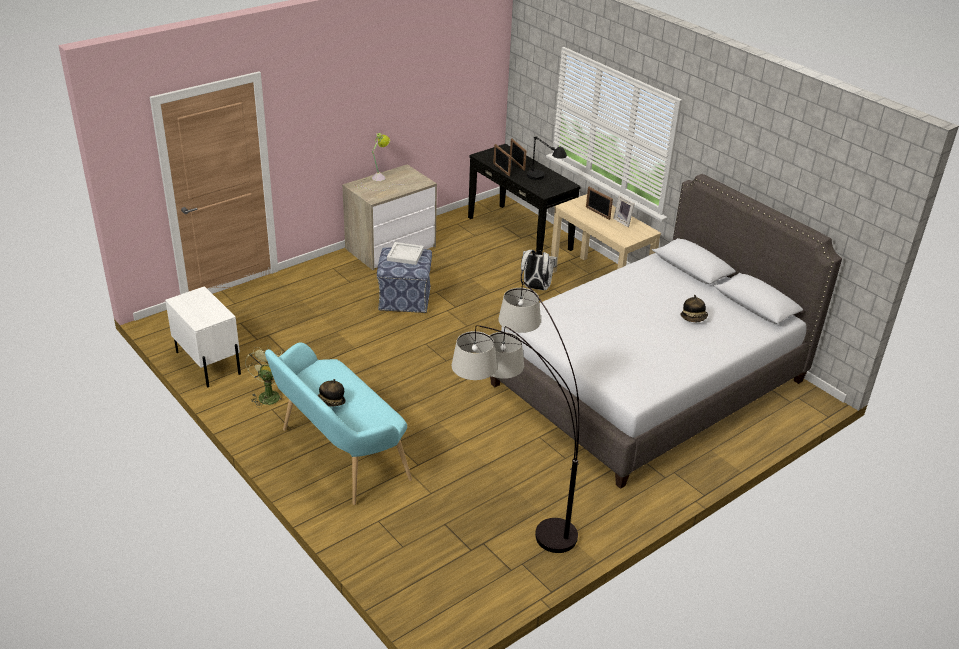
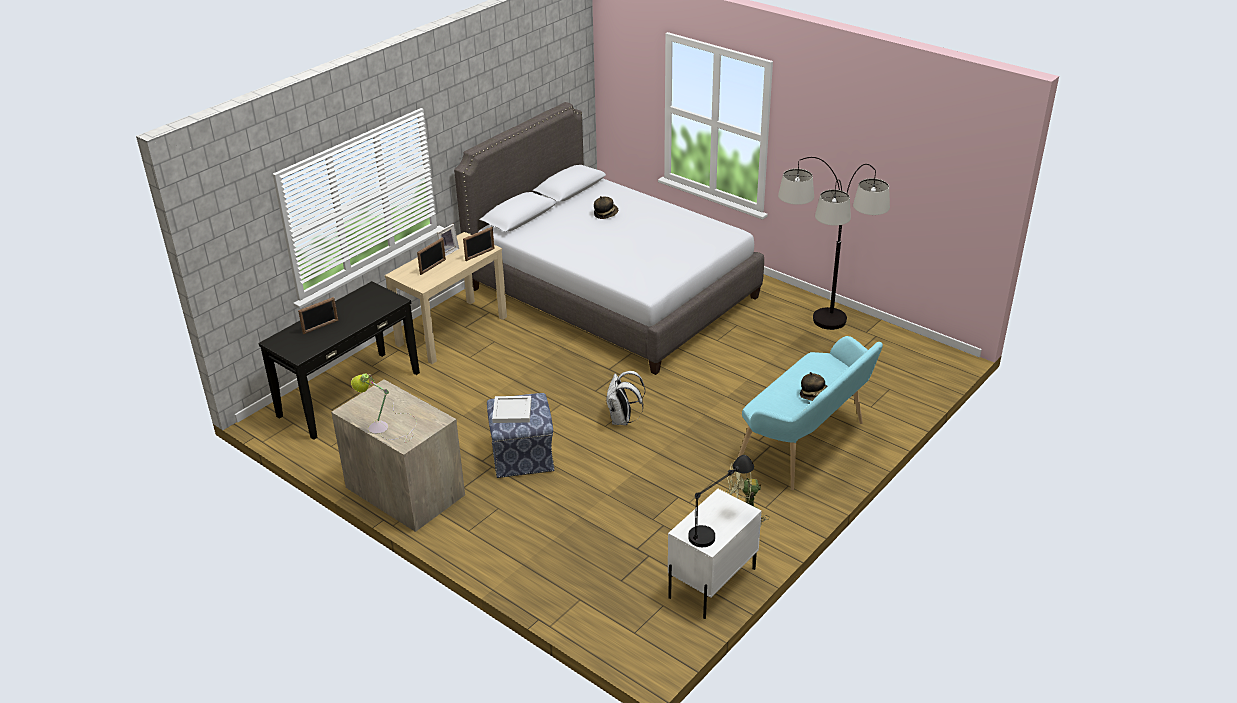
camera: 100 degrees left, 0 degrees up
(501, 169) = (339, 336): picture frame -> picture frame (480, 254)
(535, 288) = (471, 369): white backpack -> white backpack (622, 420)
(544, 182) = (368, 303): black table lamp -> black table lamp (718, 526)

